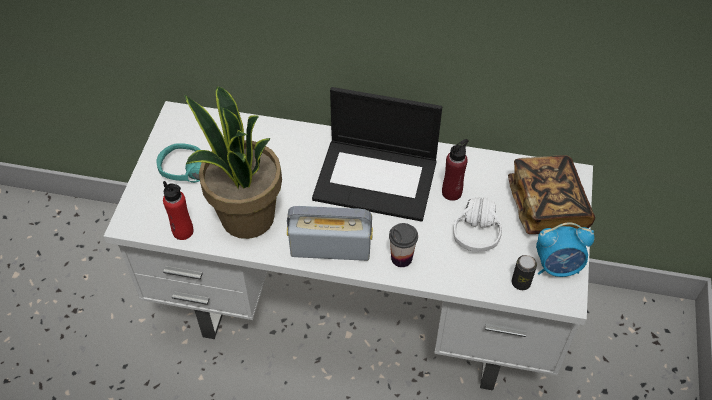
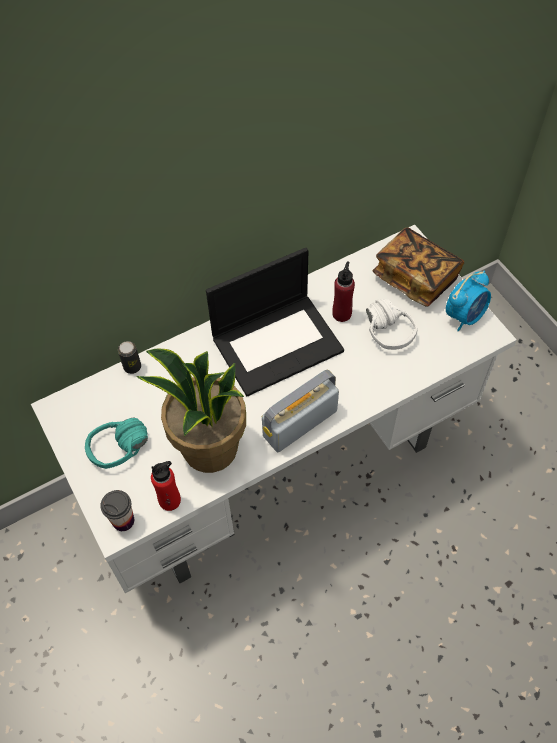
camera: 40 degrees left, 5 degrees up
(401, 258) = (357, 390): cup -> cup (123, 520)
(521, 282) = (453, 346): can -> can (132, 367)

